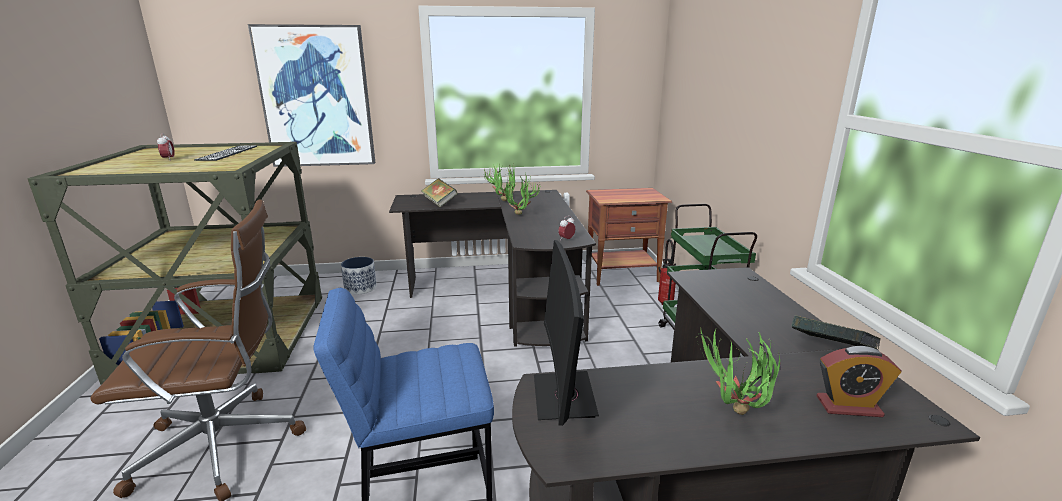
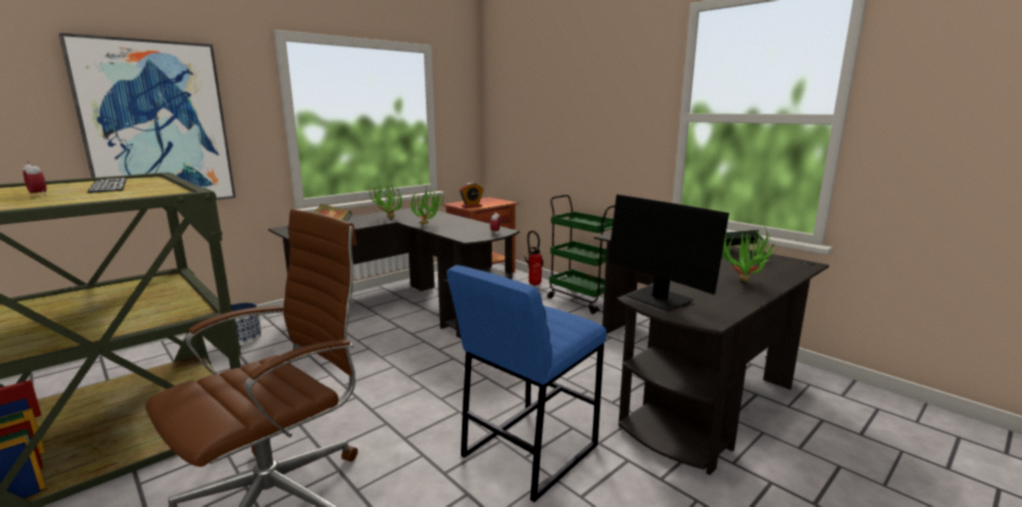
camera: 35 degrees left, 5 degrees down
(848, 406) = (775, 268): alarm clock -> alarm clock (471, 206)

